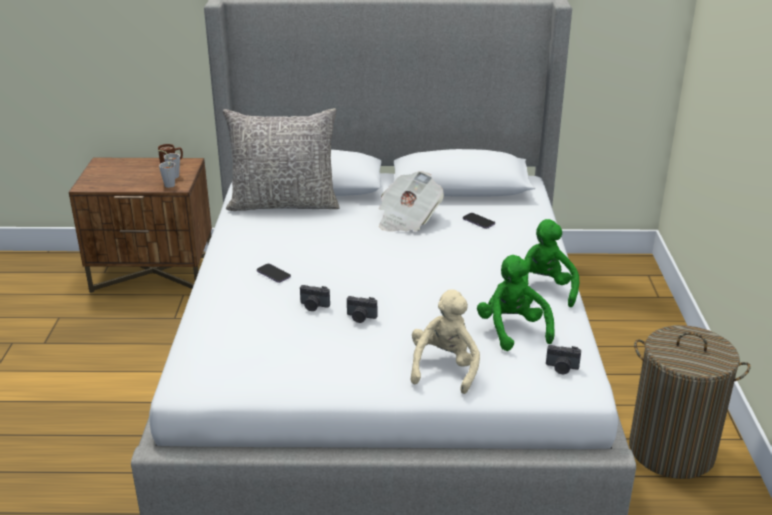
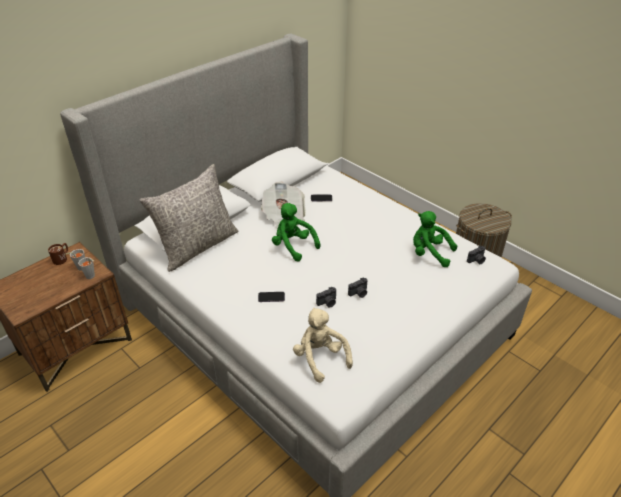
camera: 45 degrees left, 10 degrees up
(445, 368) = (436, 294): beige plush toy -> beige plush toy (320, 358)
(542, 290) = (408, 222): green plush toy -> green plush toy (293, 246)

